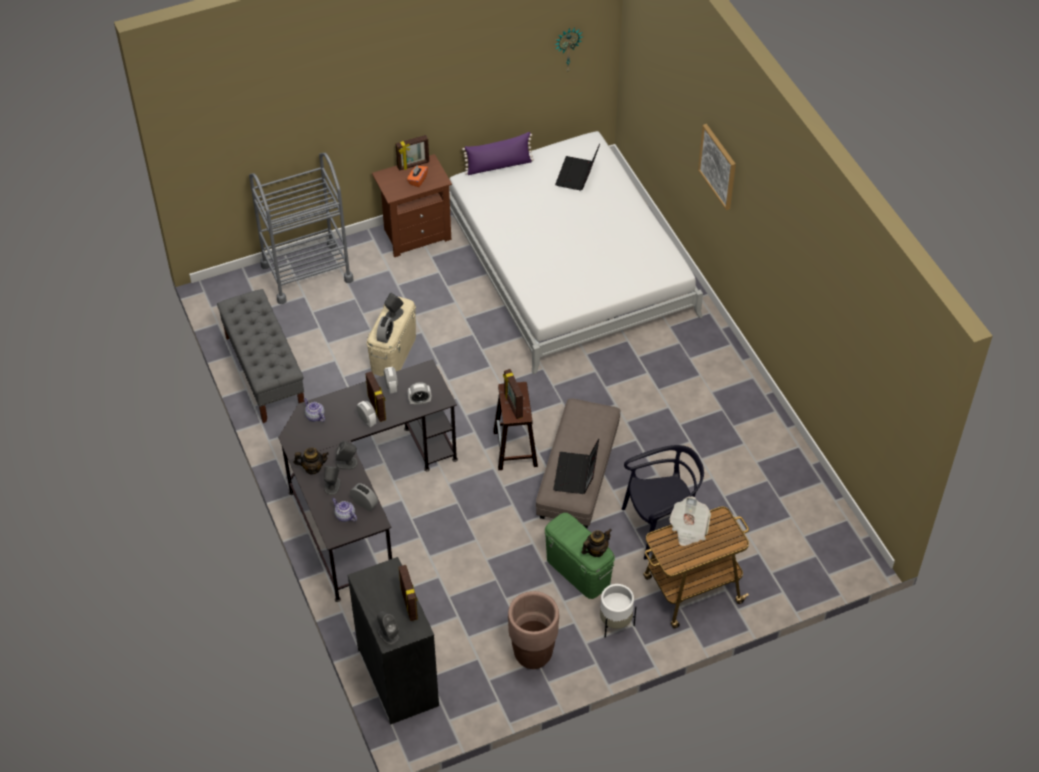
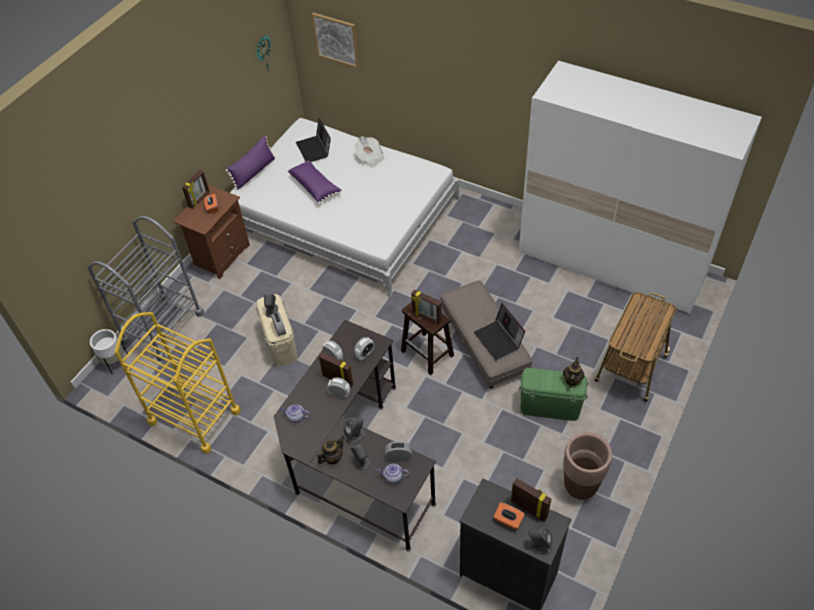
camera: 35 degrees left, 0 degrees up
(264, 372) = (194, 417): grey bench -> yellow cart
(384, 600) = (508, 520): none -> orange tissue box
(541, 215) = (315, 186): none -> purple pillow
(615, 624) = (609, 425): white planter -> white planter (114, 362)
(661, 526) = (569, 341): black chair -> none
(688, 528) = (629, 321): newspaper -> newspaper (370, 157)
(718, 166) = (443, 72): picture -> picture (336, 39)
(787, 481) = (611, 264): none -> white wardrobe

